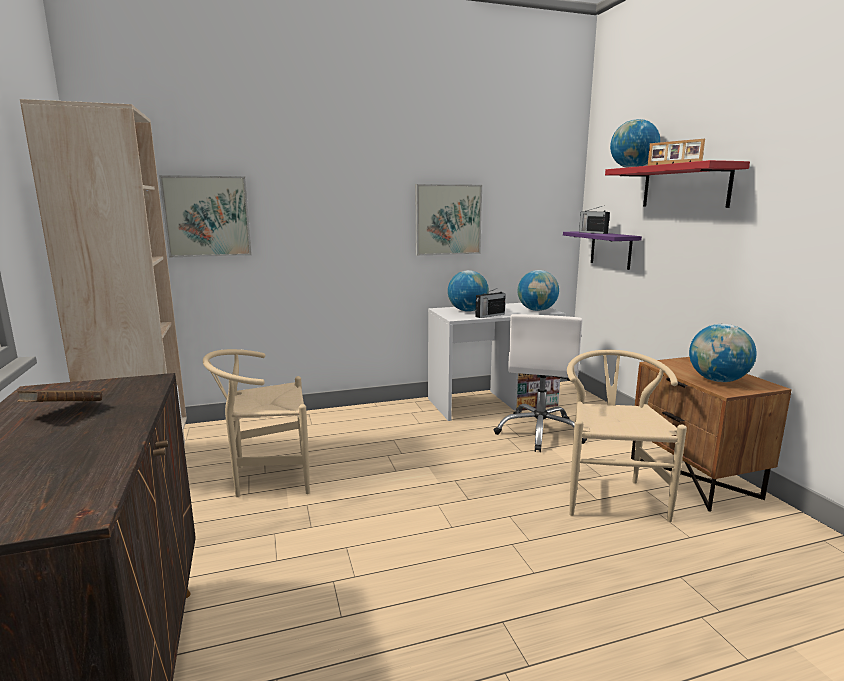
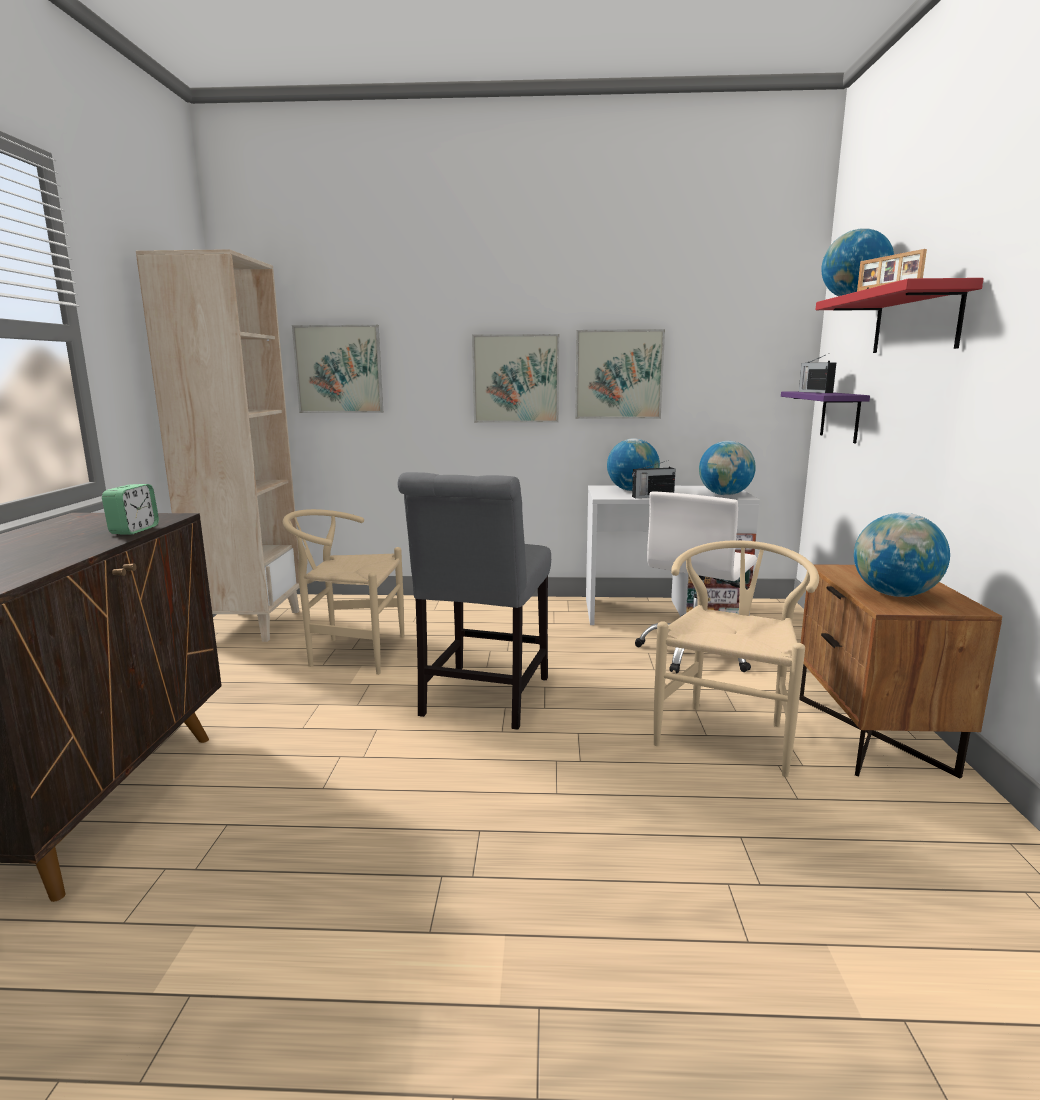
camera: 20 degrees right, 0 degrees up
(63, 411) = (71, 531): brown book -> none
(139, 402) = (134, 530): none -> alarm clock
(368, 223) = (516, 379): none -> picture
(415, 501) = (482, 700): none -> grey chair

